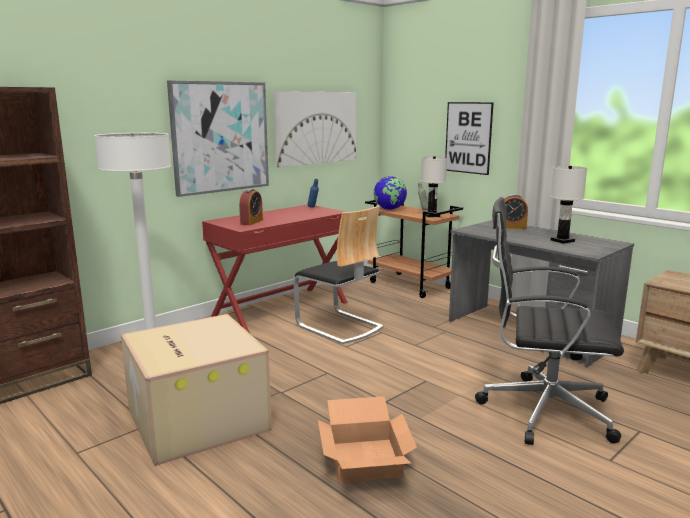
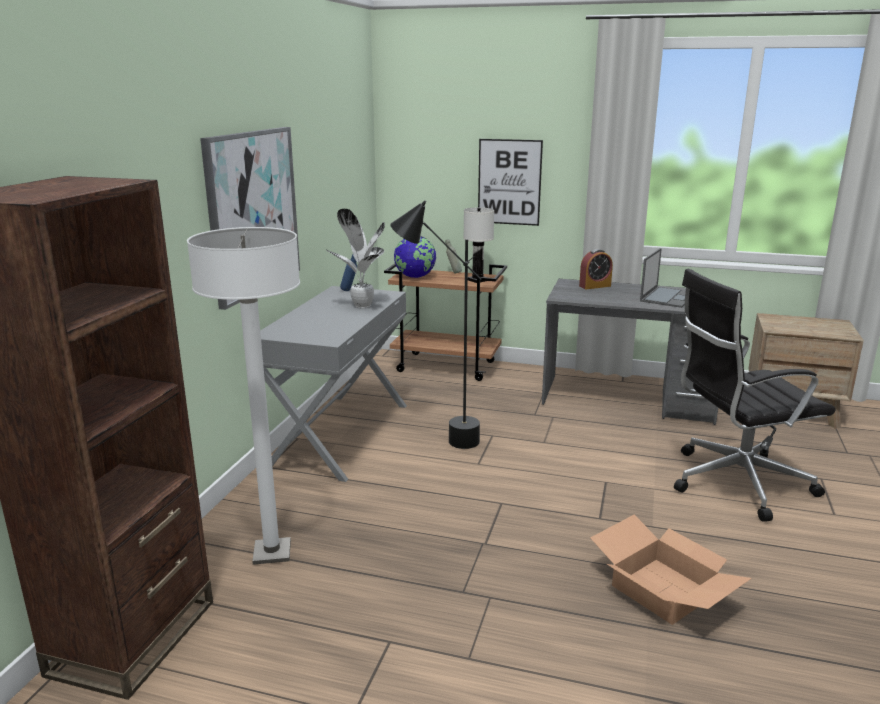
camera: 30 degrees left, 5 degrees up
(195, 419) = (436, 612): cardboard box -> none
(251, 222) = (320, 328): alarm clock -> none
(281, 309) = (339, 434): red desk -> grey desk
(301, 215) = (361, 306): none -> potted plant
(316, 127) = (329, 181): picture -> none
(339, 326) = (438, 440): chair -> black floor lamp
(562, 241) = (668, 297): white table lamp -> laptop

